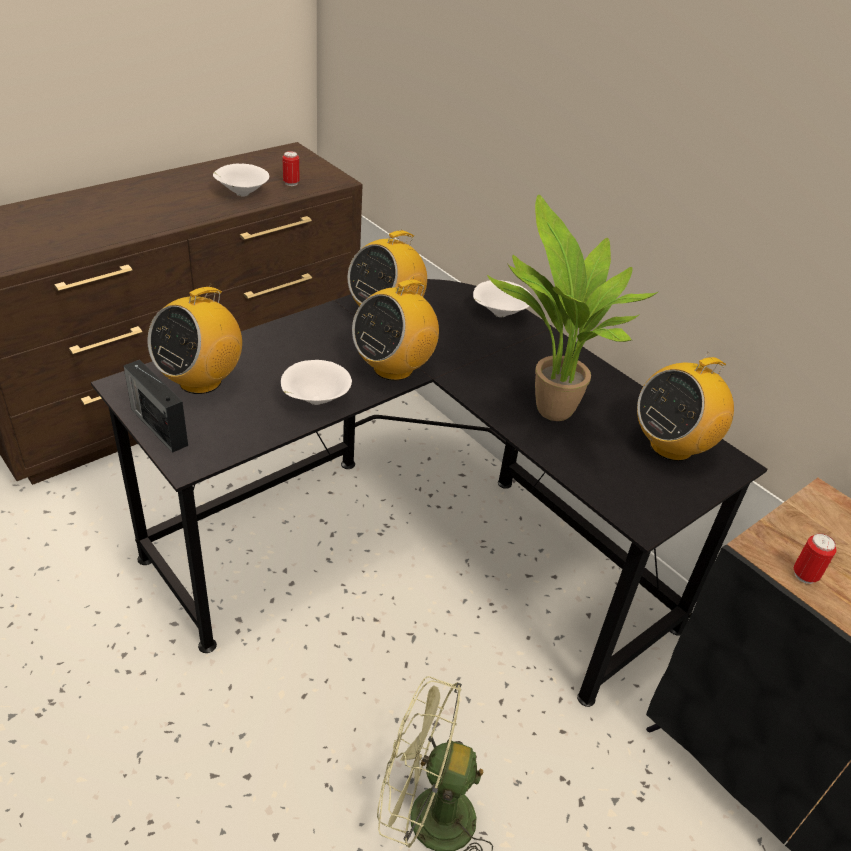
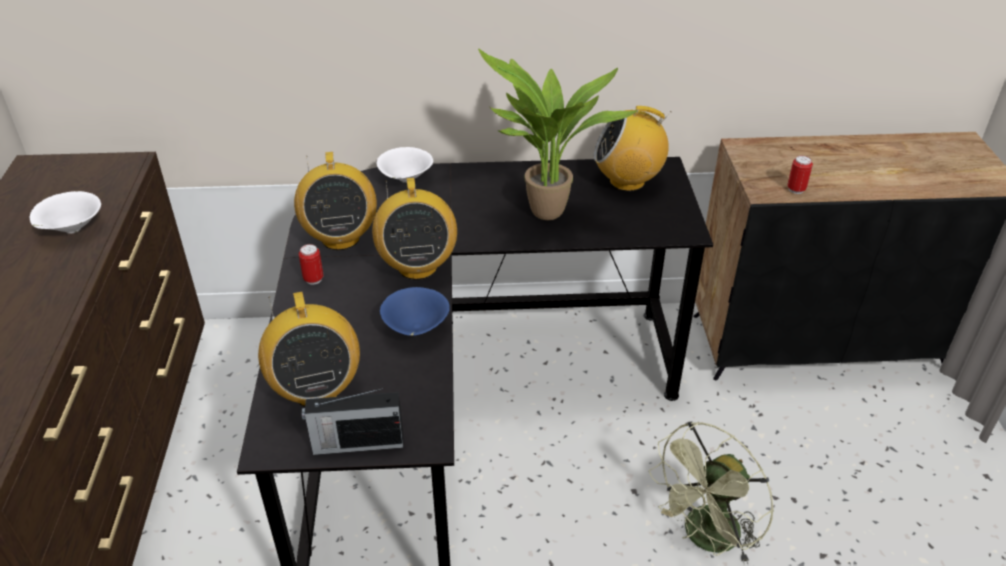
camera: 50 degrees left, 0 degrees up
(291, 183) = (95, 191): can -> can (313, 279)
(315, 400) = (415, 329): white bowl -> blue bowl
(671, 446) = (627, 181): radio -> radio turned 90 degrees clockwise

